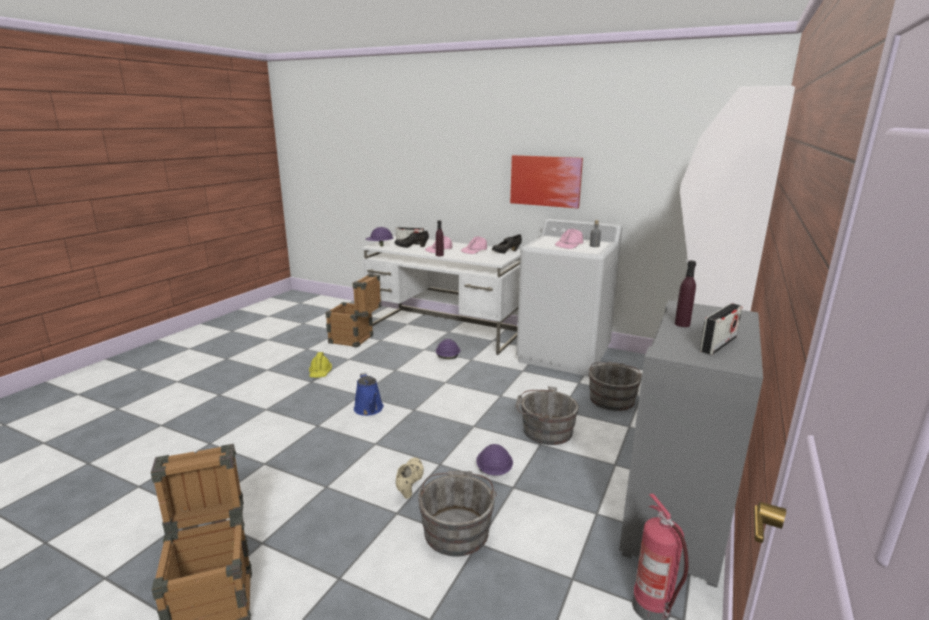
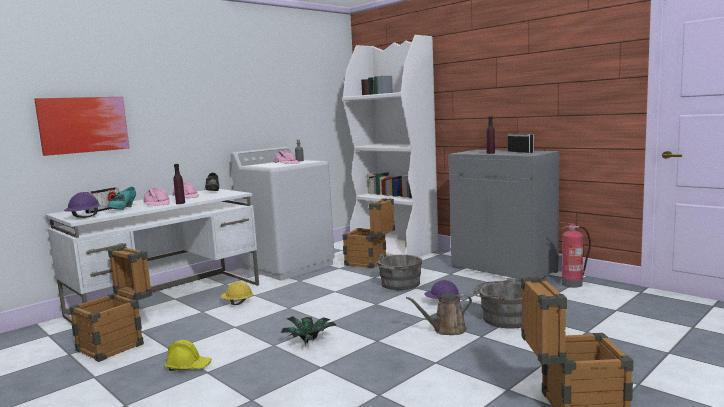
camera: 70 degrees left, 10 degrees down
(369, 409) = (310, 341): blue watering can -> potted plant
(410, 484) = (446, 330): beige shoe -> brown watering can
(411, 247) = (123, 209): black shoe -> turquoise shoe
(447, 357) = (237, 303): purple hard hat -> yellow hard hat
(545, 181) = (222, 118): picture -> picture (83, 125)
(612, 398) = (370, 263): grey bucket -> crate

